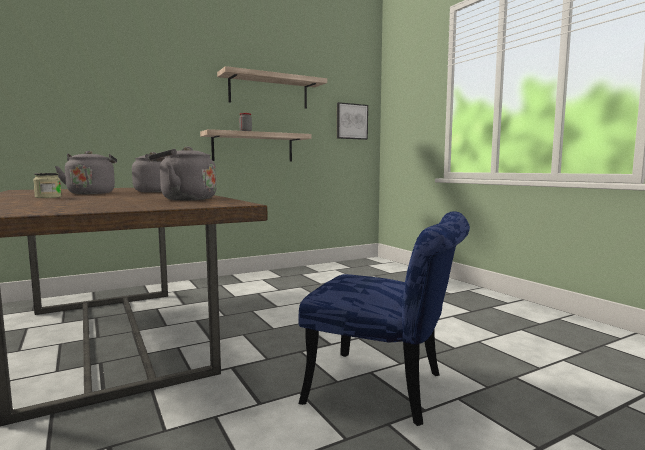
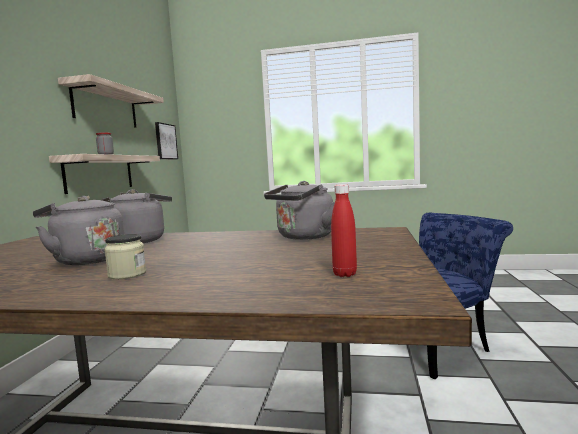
camera: 50 degrees left, 0 degrees up
(34, 208) = (344, 274): none -> red bottle

